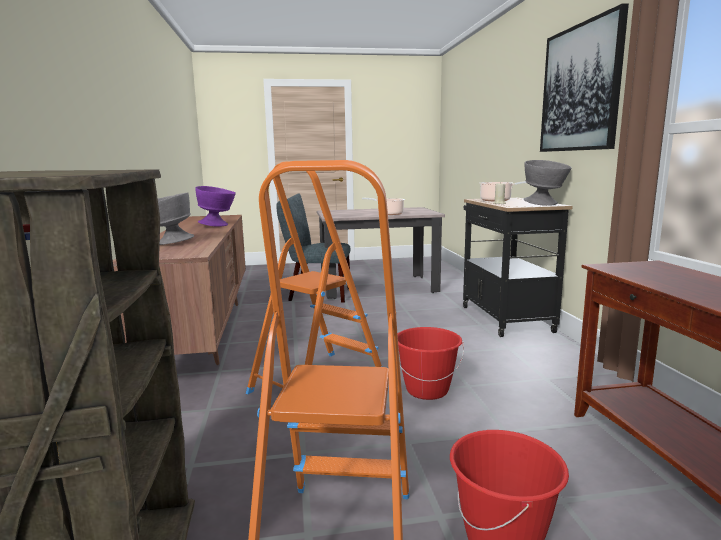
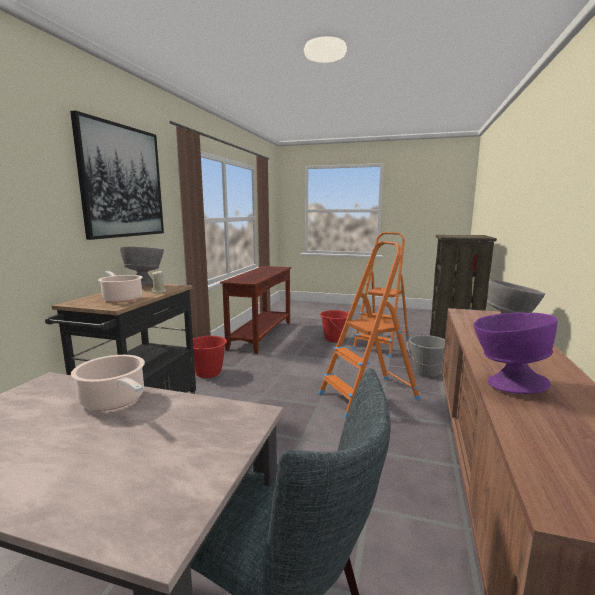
camera: 155 degrees left, 0 degrees up
(219, 453) = (426, 372): none -> grey bucket
(427, 390) = (305, 376): red bucket -> red bucket (208, 373)

